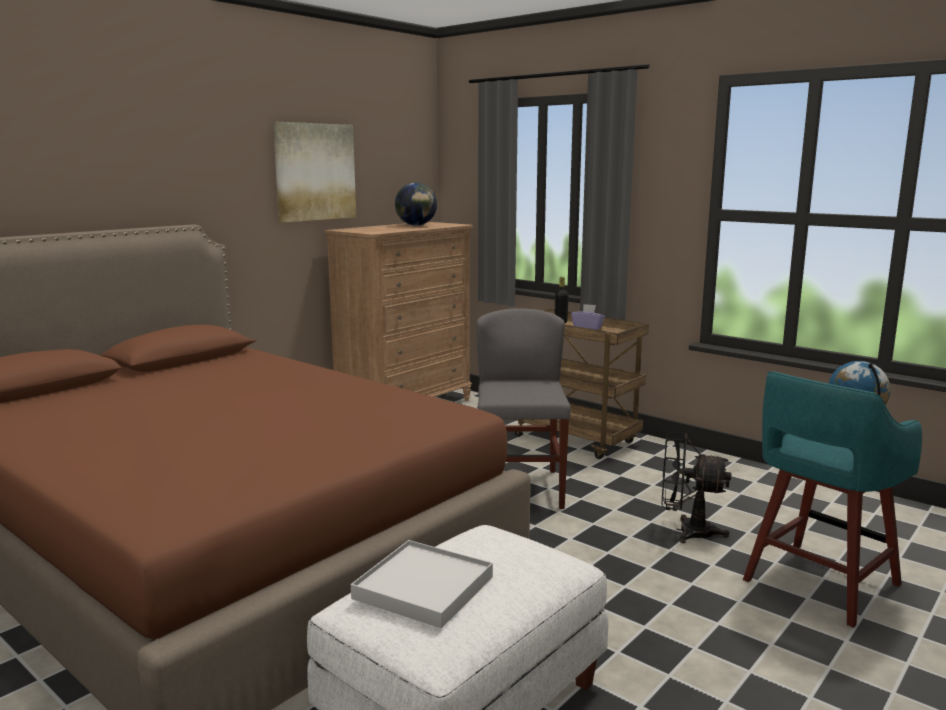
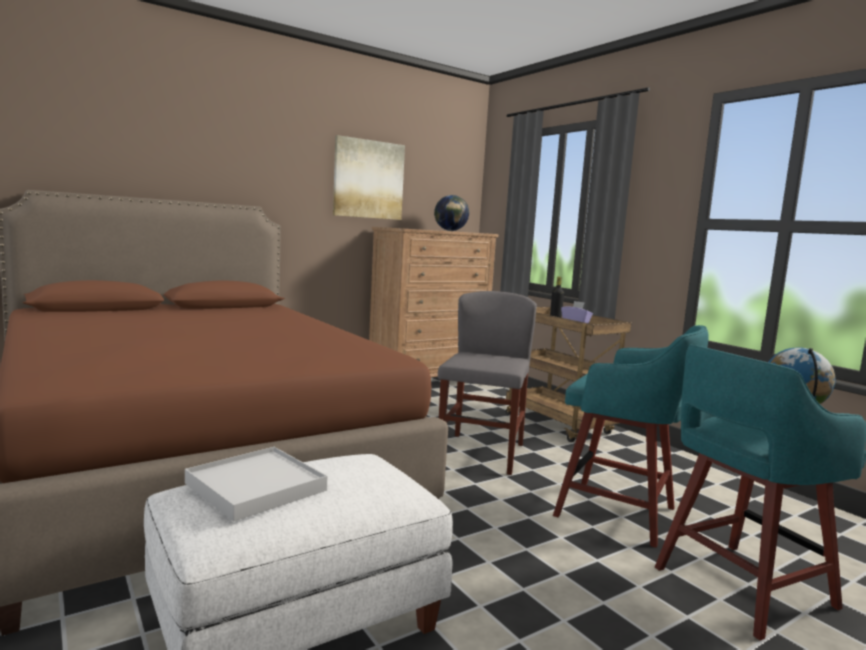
camera: 15 degrees right, 5 degrees down
(686, 531) = (620, 513): black fan -> turquoise stool

